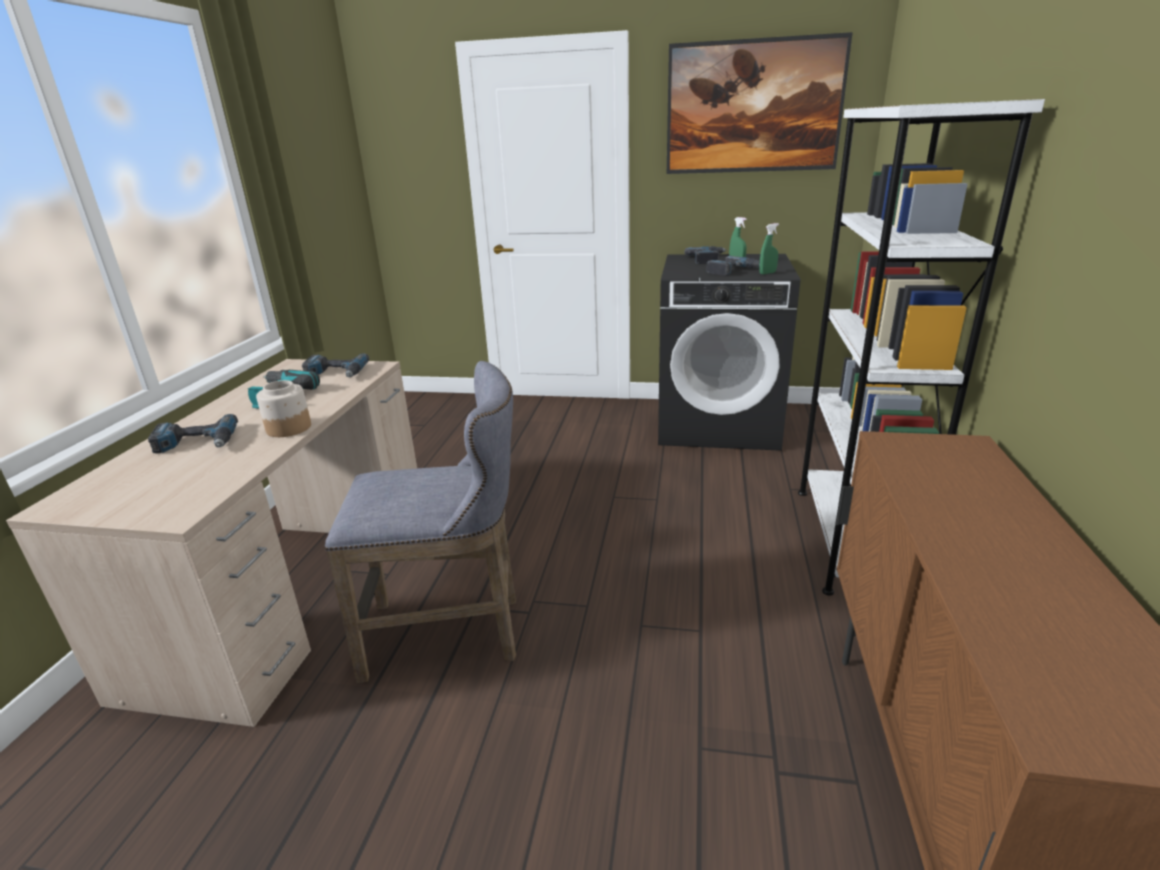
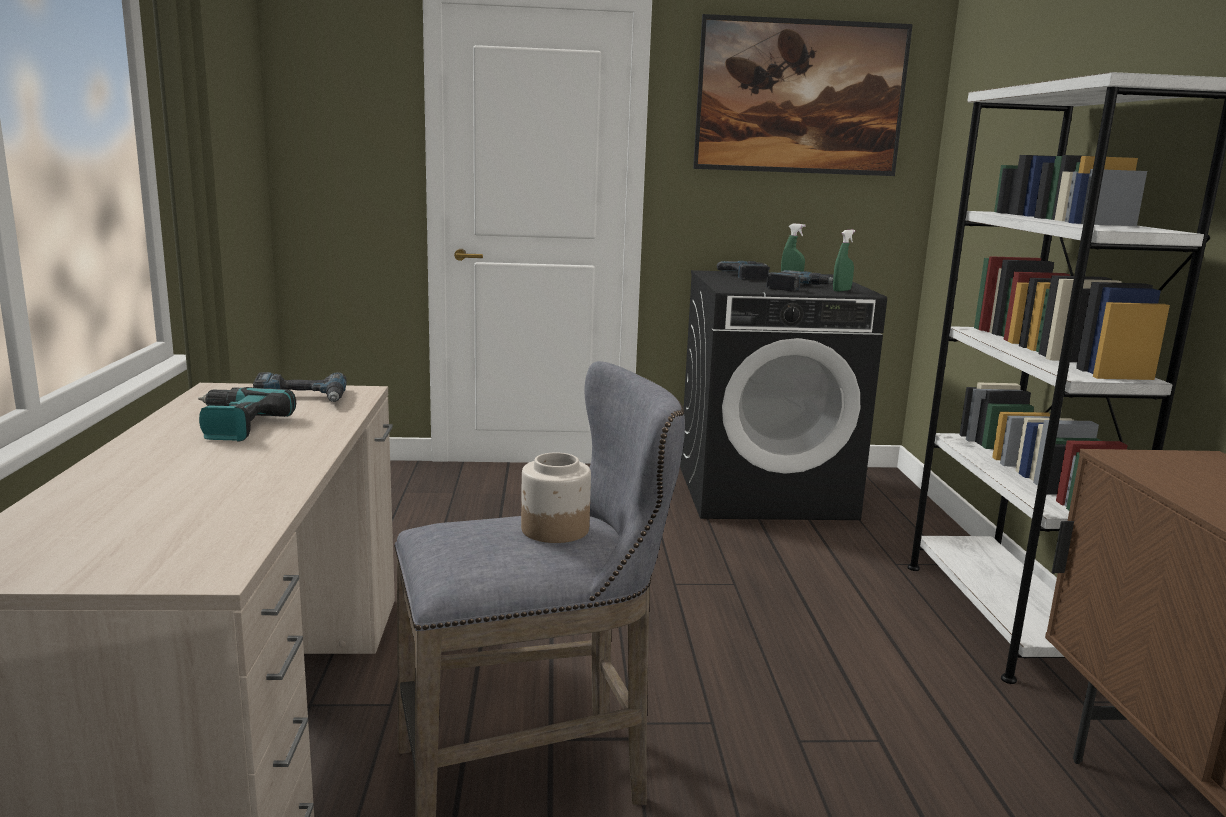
camera: 15 degrees left, 10 degrees down
(196, 443) = (149, 484): power drill -> none
(288, 428) = (290, 463): jar -> jar (554, 530)

